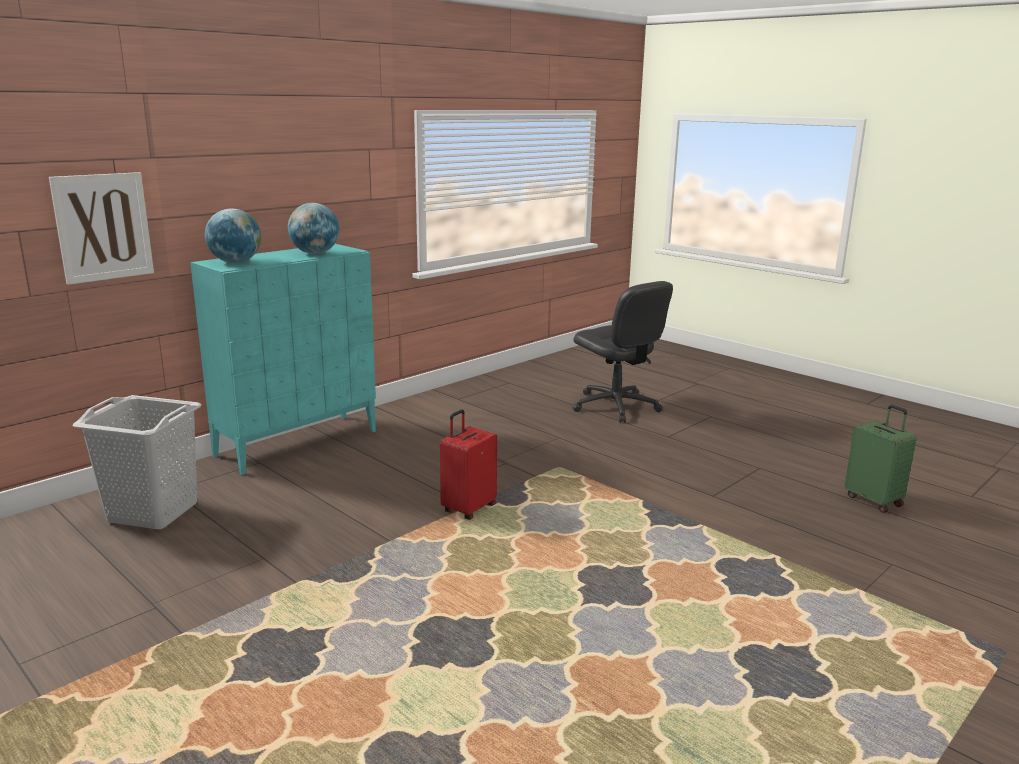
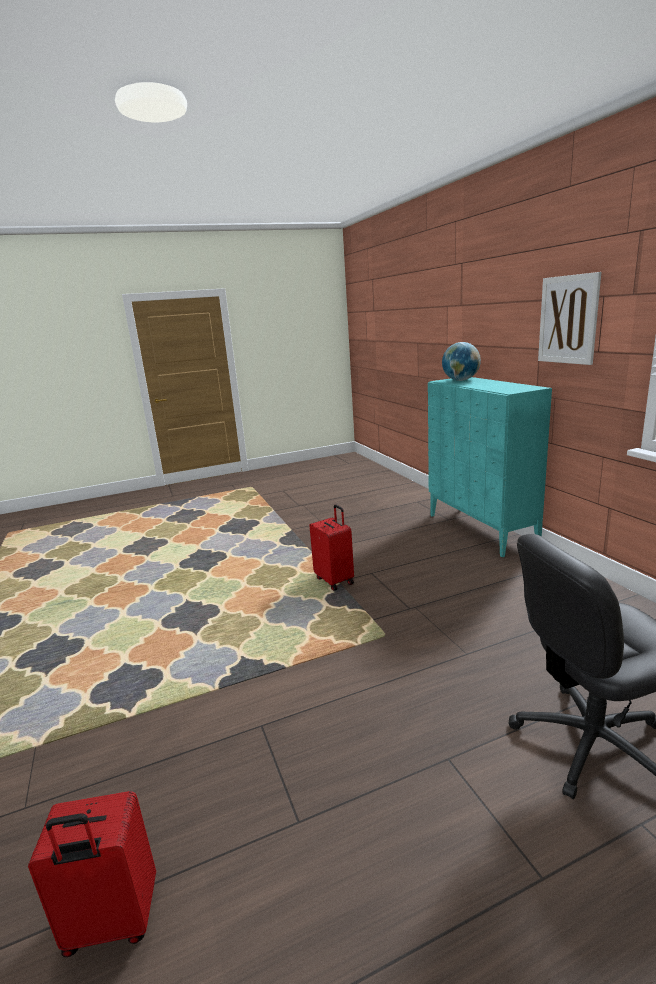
camera: 115 degrees right, 0 degrees up
(103, 227) = (438, 346): picture -> picture (568, 320)
(153, 512) = (391, 499): grey laundry basket -> none
(315, 253) = (495, 387): globe -> none
(874, 500) = (112, 923): green suitcase -> red suitcase

